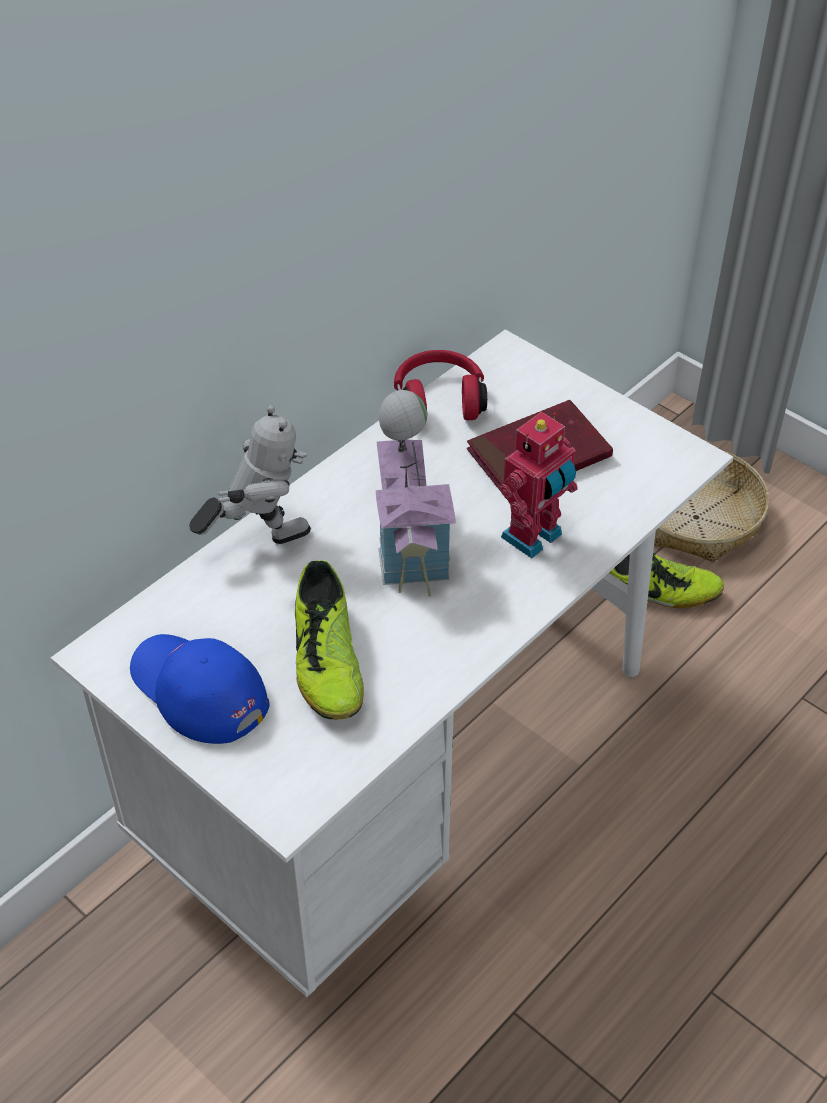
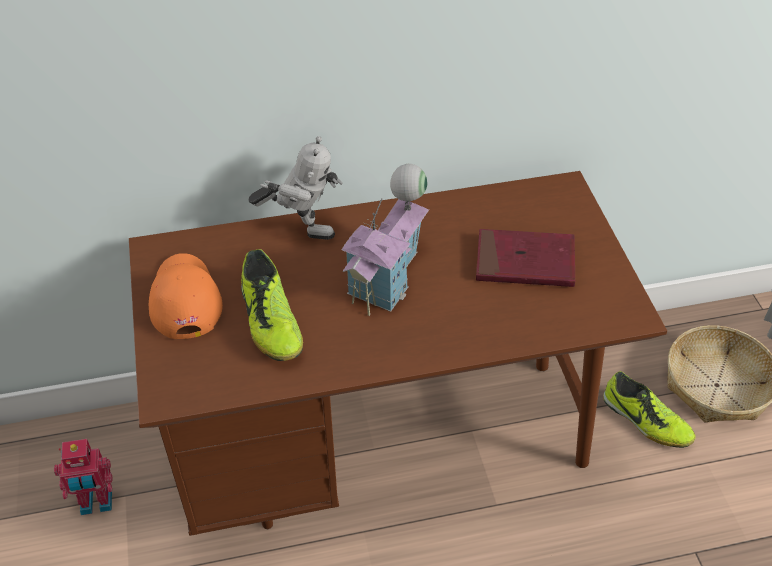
camera: 35 degrees right, 0 degrees up
(198, 690) = (184, 299): blue cap -> orange cap
(326, 660) = (270, 321): shoe -> shoe turned 45 degrees counterclockwise
(412, 771) = (386, 444): white desk -> brown desk
(439, 400) = (491, 196): red headphones -> none
(534, 538) = (471, 314): toy robot -> toy robot (96, 503)

